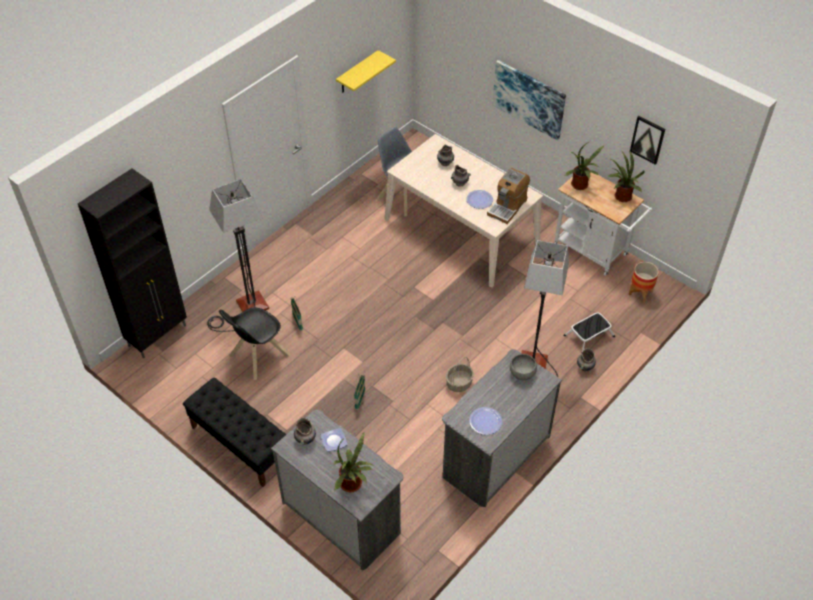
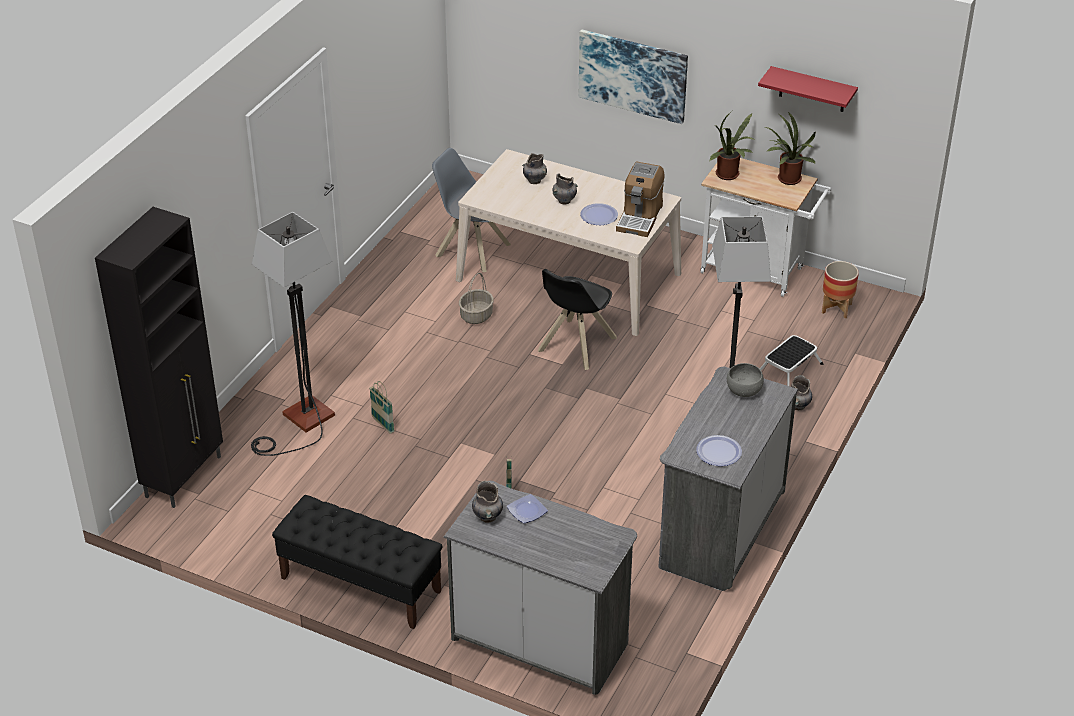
camera: 15 degrees left, 10 degrees down
(257, 356) = (342, 475): black chair -> black chair (575, 345)
(353, 484) = (574, 554): potted plant -> none
(357, 73) = (389, 77): yellow shelf -> none
(459, 383) = (637, 455): basket -> basket (476, 316)
(647, 139) = (812, 90): picture -> red shelf

